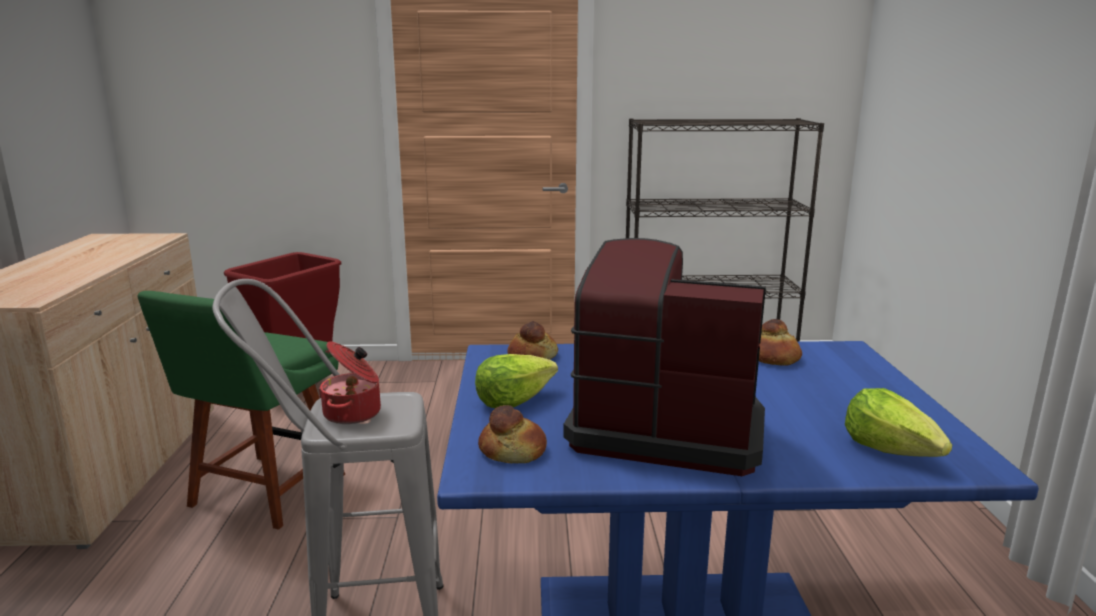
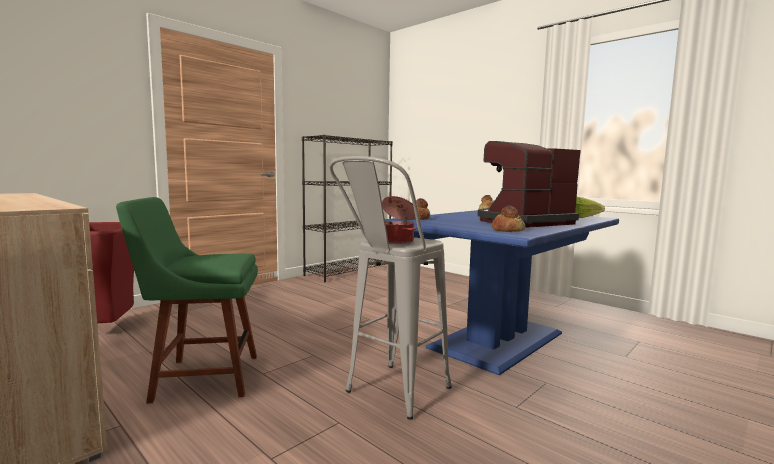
camera: 45 degrees left, 10 degrees down
(263, 494) = (201, 377): green chair -> green chair turned 105 degrees clockwise
(513, 400) = (458, 224): lettuce -> none

